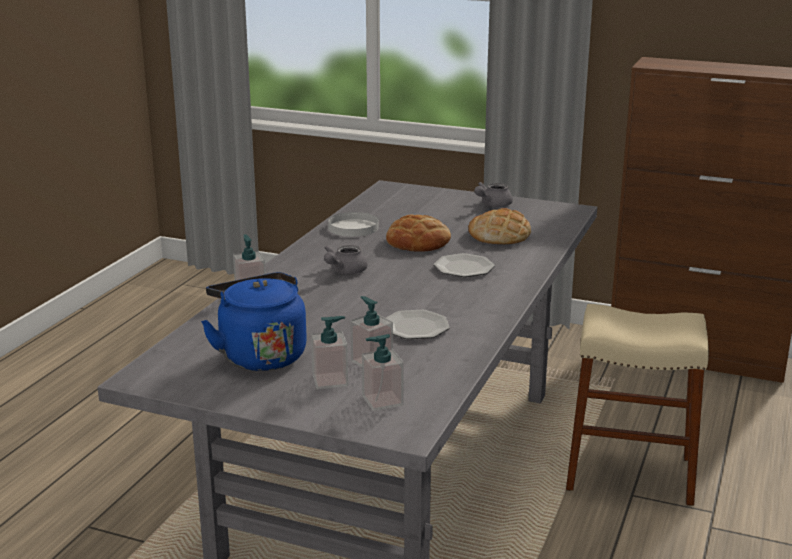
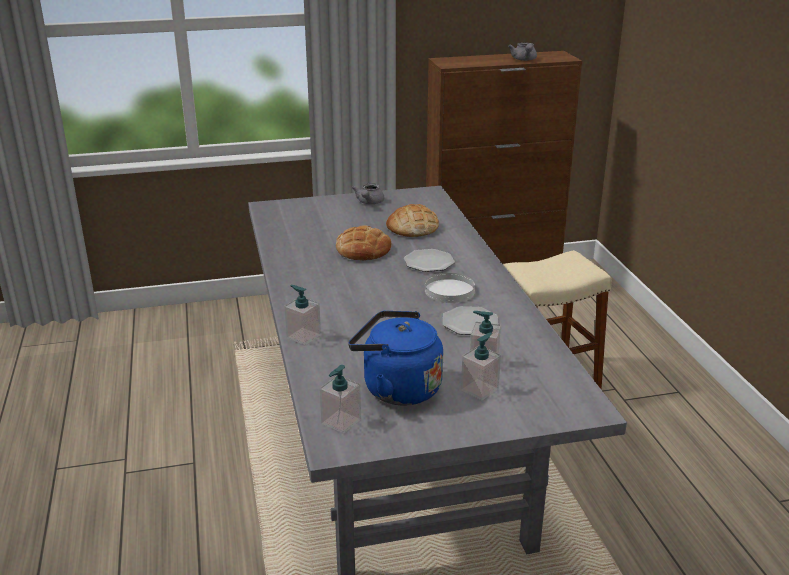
camera: 35 degrees left, 5 degrees up
(344, 271) = (347, 292): grey teapot -> grey teapot (524, 60)
(353, 227) = (295, 251): white plate -> white plate (450, 290)
(382, 401) = (538, 391): soap dispenser -> soap dispenser (341, 421)

